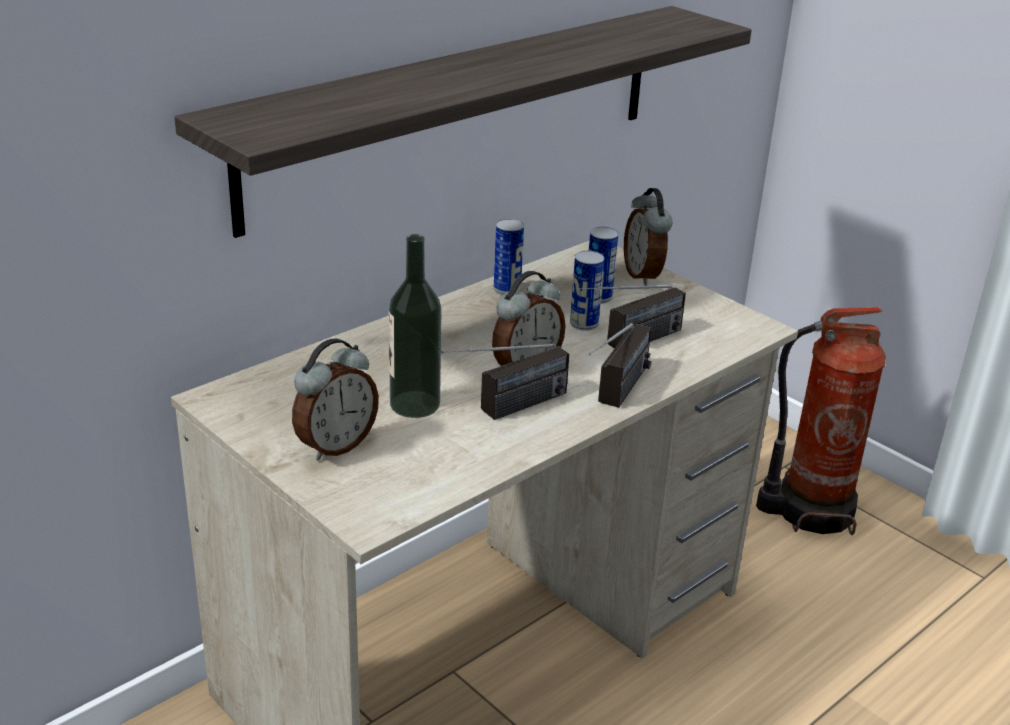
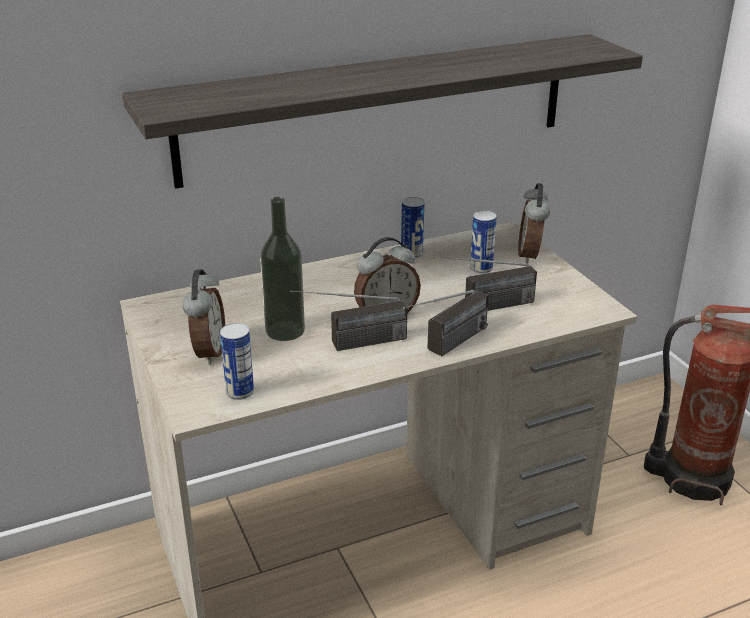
camera: 20 degrees right, 0 degrees up
(335, 445) = (208, 352): alarm clock -> alarm clock turned 60 degrees counterclockwise
(584, 324) = (456, 287): can -> can (240, 392)

